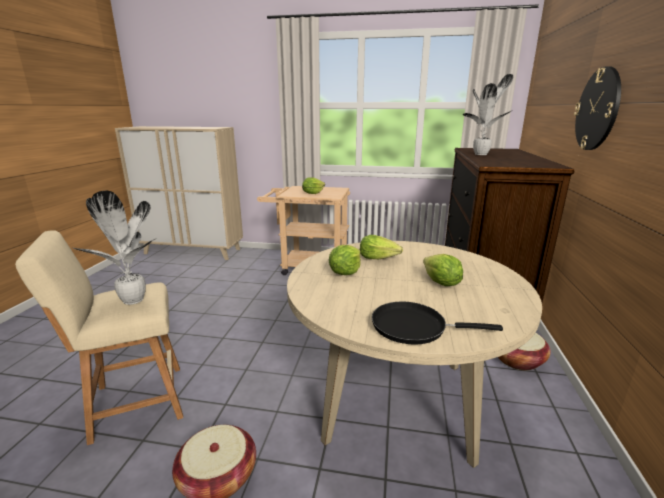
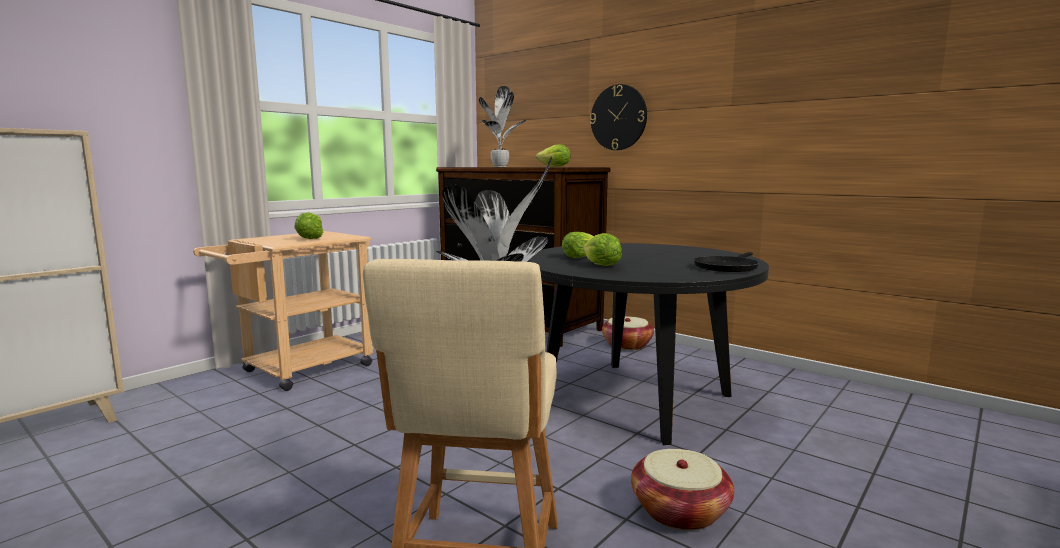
camera: 60 degrees left, 10 degrees down
(397, 399) = (636, 398): beige dining table -> black dining table
(441, 283) = (658, 255): lettuce -> lettuce (555, 167)

